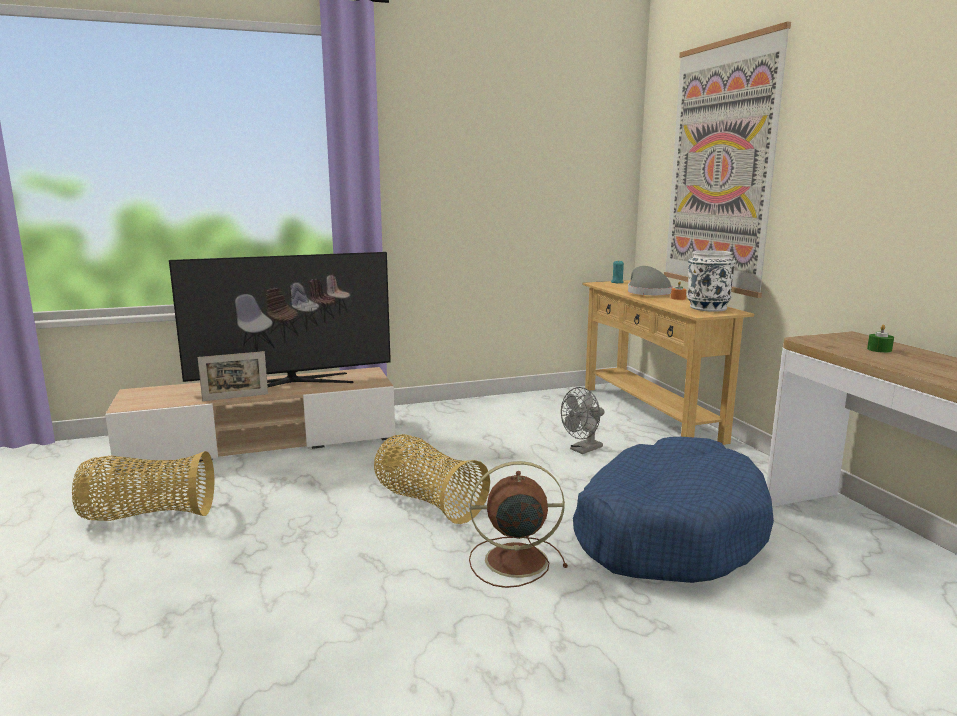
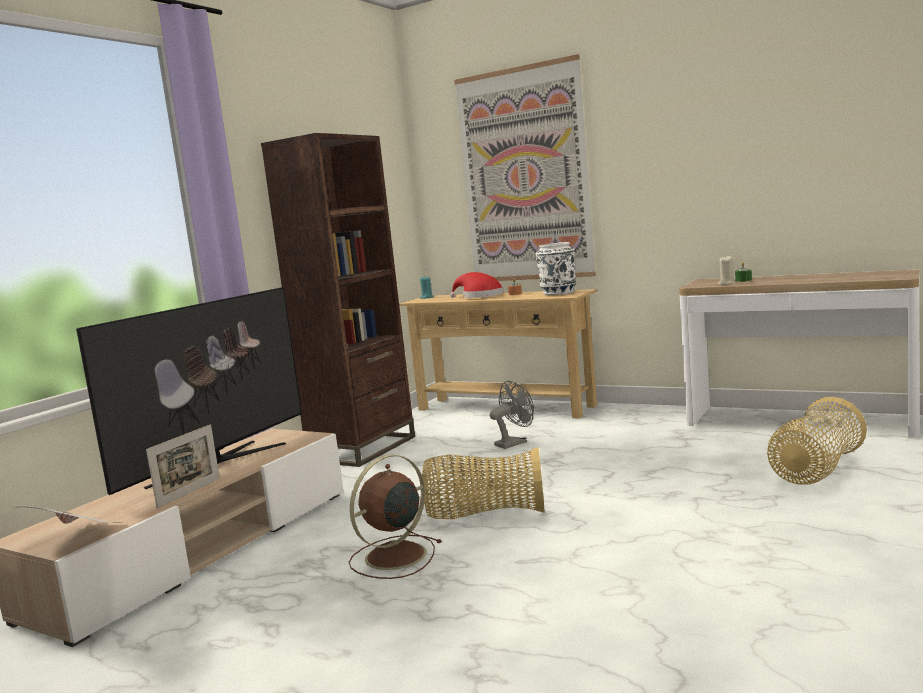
camera: 40 degrees left, 5 degrees down
(140, 403) = (75, 538): none -> newspaper
(147, 515) = (234, 646): basket -> basket (815, 471)
(482, 407) = (362, 449): none -> brown bookcase
(513, 560) = (627, 512): brown fan -> brown fan (393, 557)
(583, 450) = (514, 443): grey fan -> grey fan turned 135 degrees counterclockwise
(647, 293) = (479, 296): grey hat -> red hat
(667, 531) = (672, 459): blue dog bed -> none
(843, 348) = (726, 284): none -> beige candle

